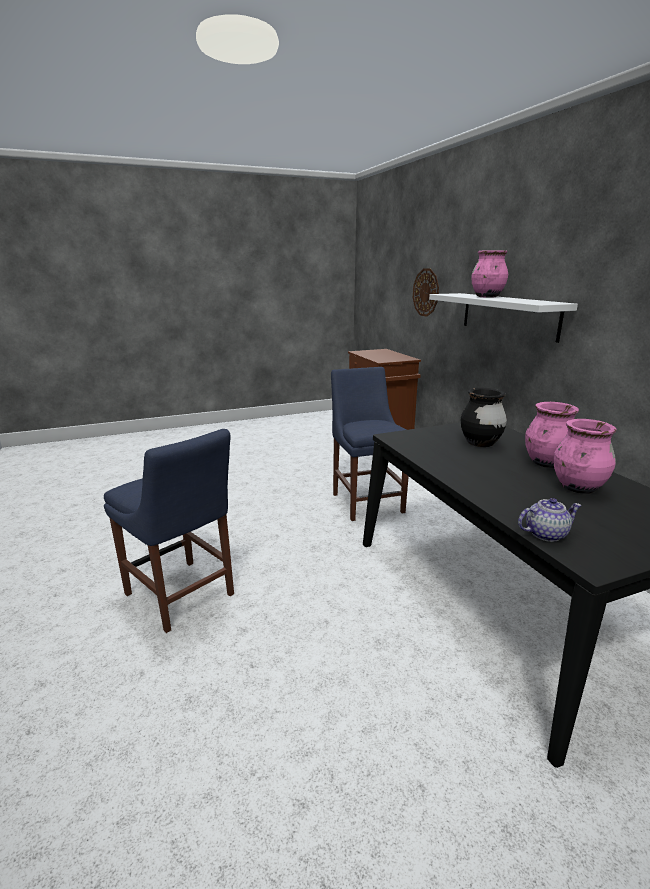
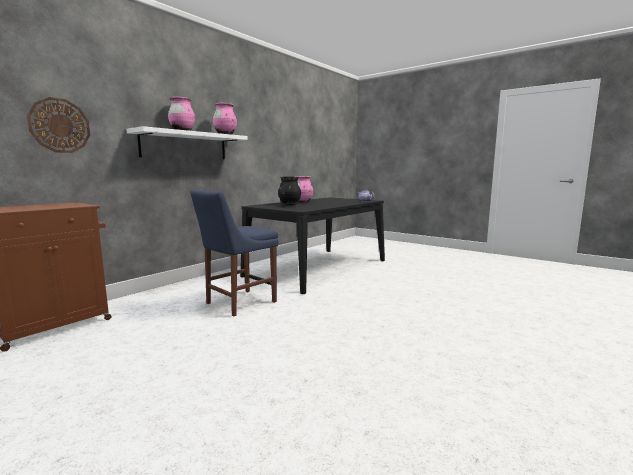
camera: 120 degrees left, 10 degrees down
(182, 597) = (429, 322): blue chair -> none
(578, 488) = (322, 201): pink vase -> pink vase (225, 134)

